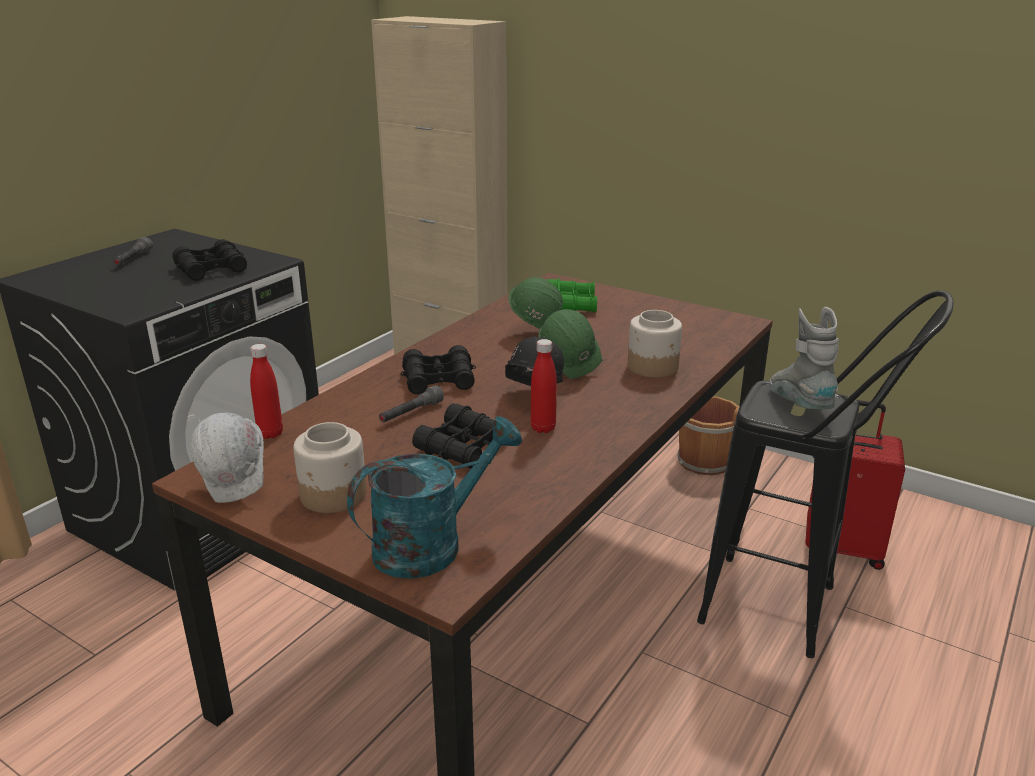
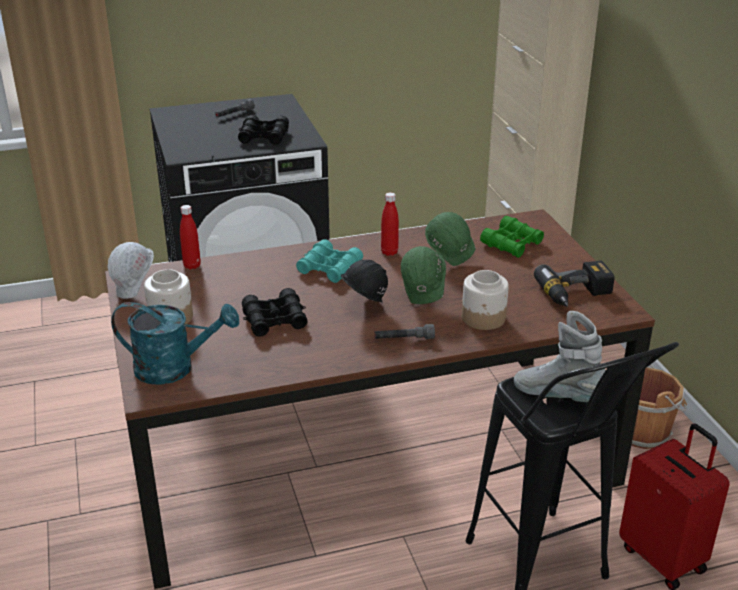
camera: 40 degrees right, 5 degrees up
(411, 413) = (279, 285): grey flashlight -> grey flashlight (404, 339)
(439, 380) = (329, 268): black binoculars -> turquoise binoculars
(543, 428) = (337, 329): red bottle -> red bottle (389, 252)
(689, 323) = (576, 295): none -> power drill
(799, 405) = (558, 396): grey boot -> grey boot turned 90 degrees counterclockwise

